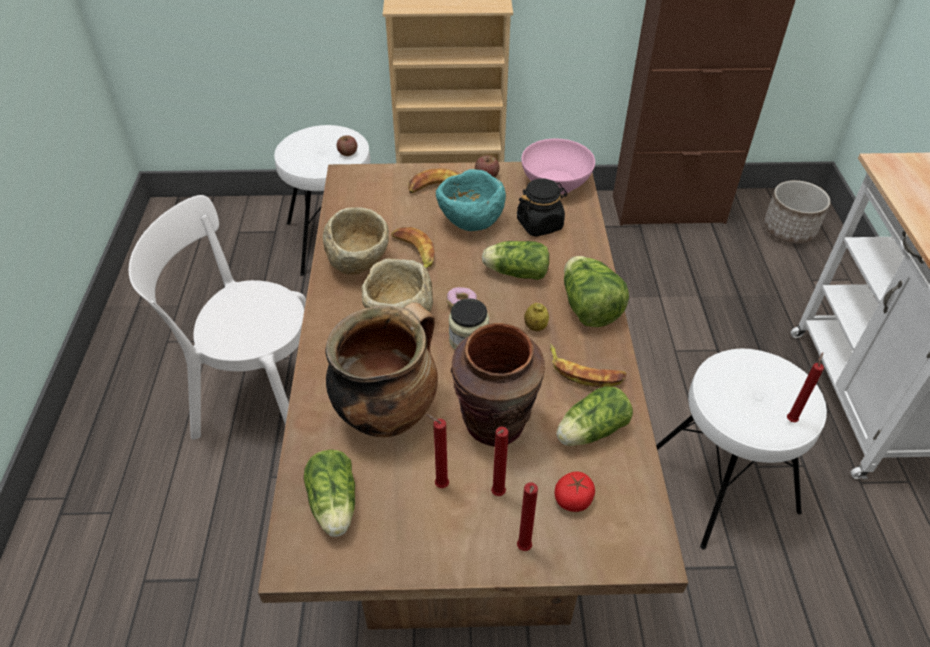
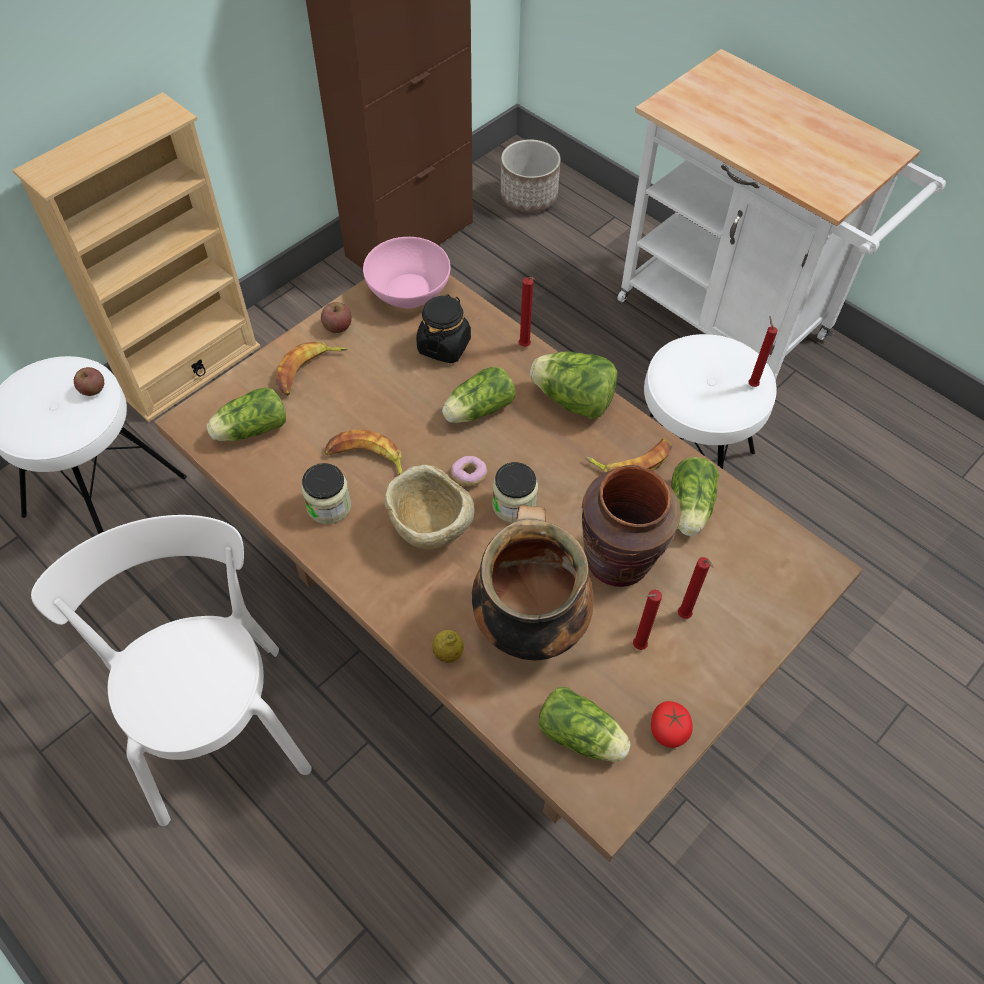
camera: 45 degrees left, 10 degrees up
(257, 397) = (219, 722): white chair -> white chair turned 105 degrees clockwise
(360, 264) = (329, 506): beige bowl -> jar
(369, 198) = (249, 430): none -> lettuce
(470, 222) = (379, 387): turquoise bowl -> none
(523, 549) = (747, 641): red candle -> red candle (525, 347)
(535, 327) = (552, 450): lemon -> lemon (448, 653)
(573, 499) = (736, 573): tomato -> tomato (669, 730)

